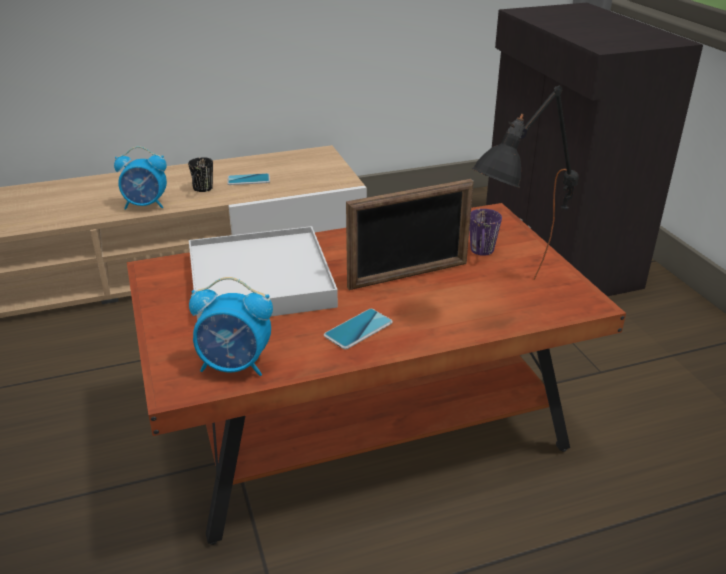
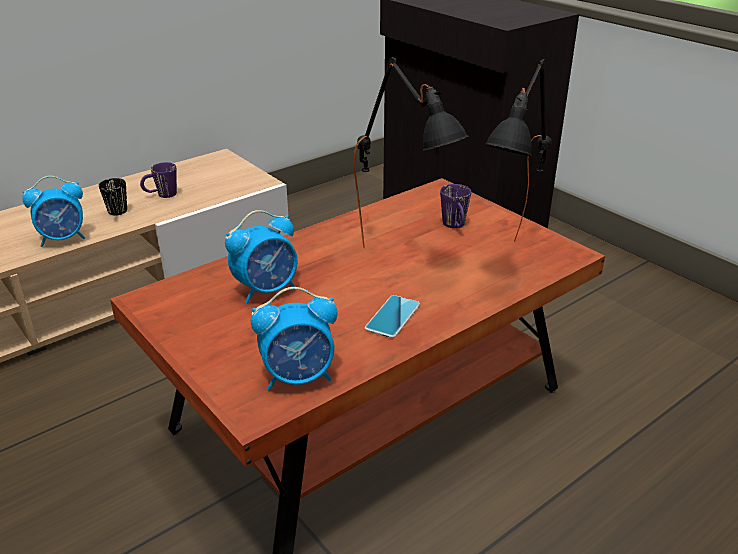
camera: 20 degrees left, 0 degrees up
(248, 180) = (161, 195): phone -> purple mug
(260, 280) = (267, 290): white tray -> alarm clock
(408, 275) = (404, 258): picture frame -> black table lamp

